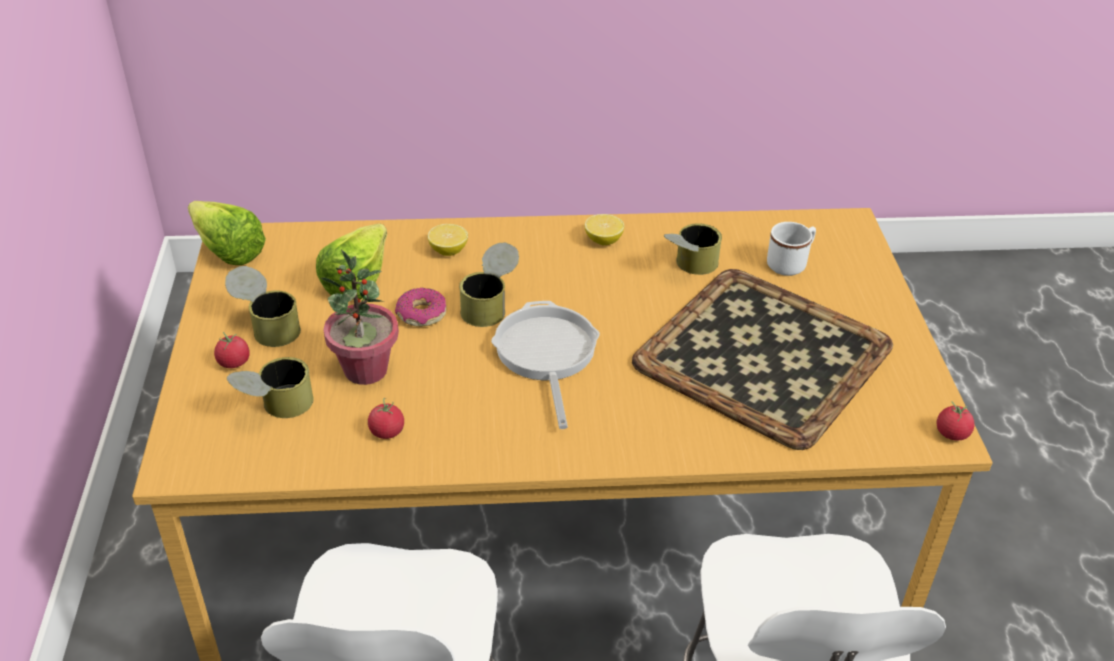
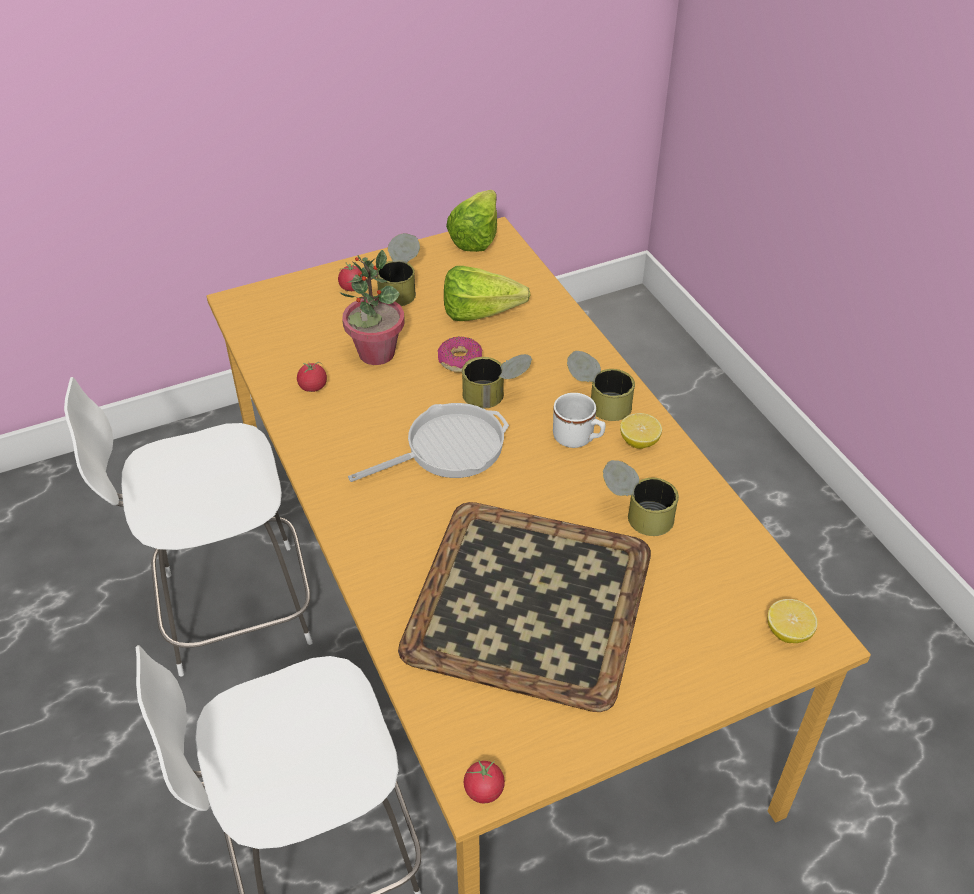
camera: 70 degrees right, 5 degrees up
(275, 408) = (313, 324): can -> can (598, 402)
(448, 250) = (555, 348): lemon -> lemon (788, 632)
(790, 263) = (700, 596): white mug -> white mug (578, 439)

